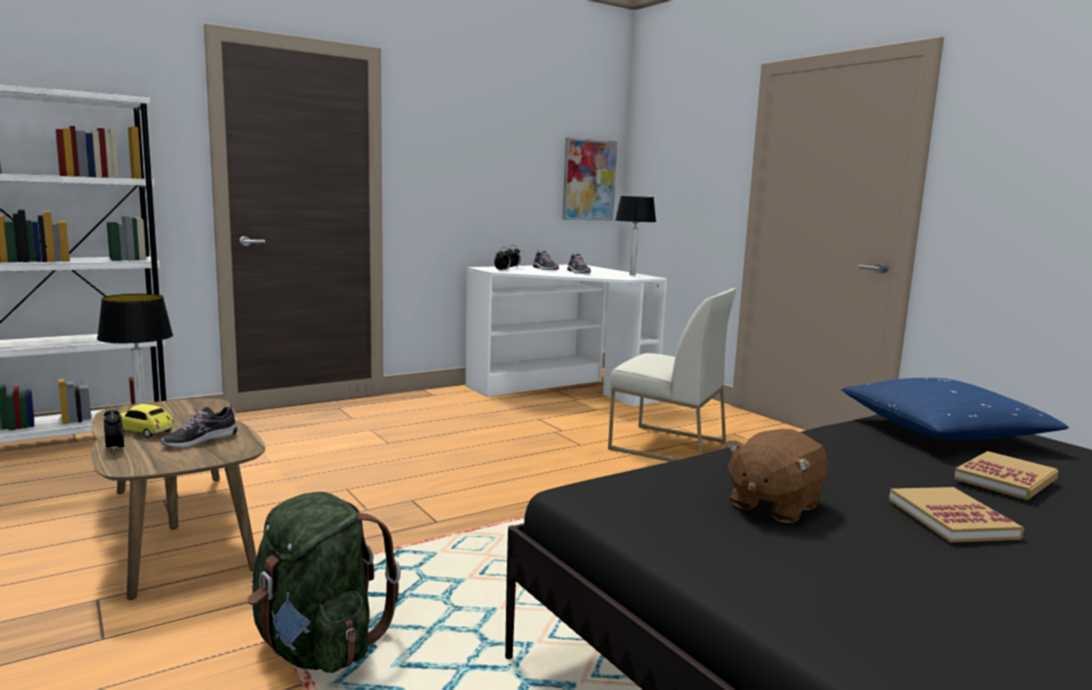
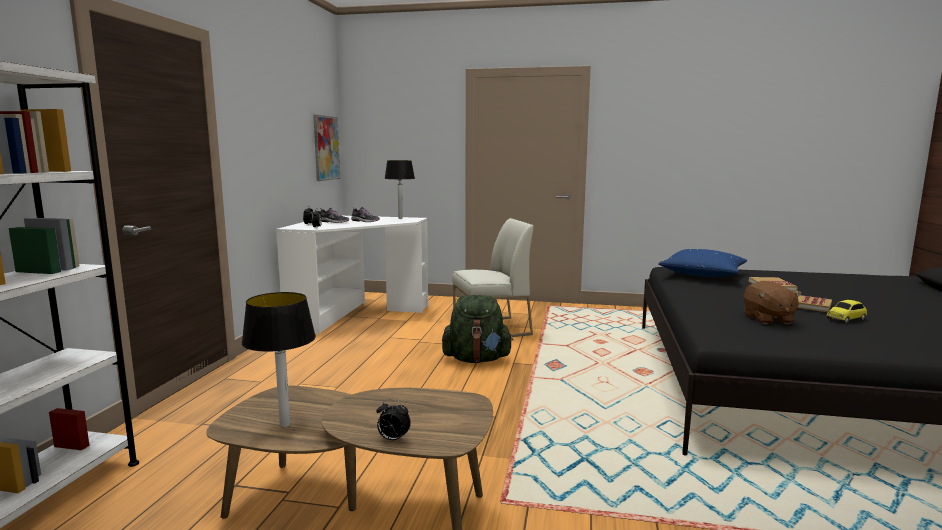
camera: 45 degrees left, 0 degrees up
(145, 432) = (365, 421): toy car -> toy car (846, 319)
(200, 440) = (424, 408): shoe -> none
(317, 647) = (618, 505): green backpack -> green backpack (476, 359)

